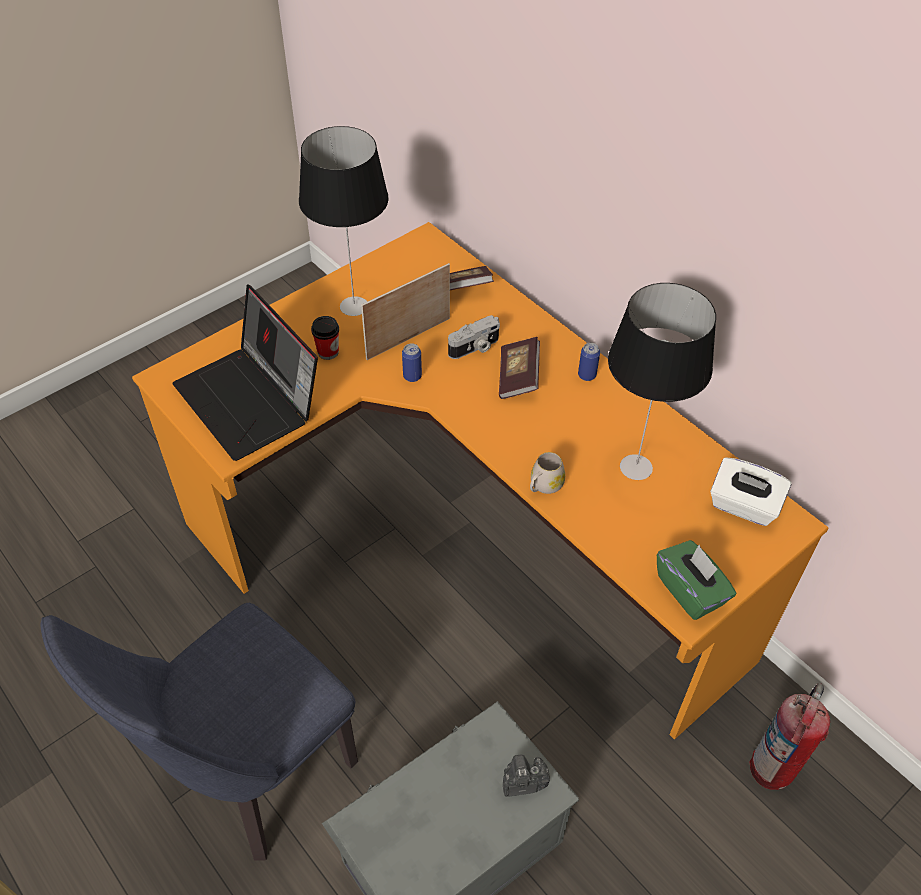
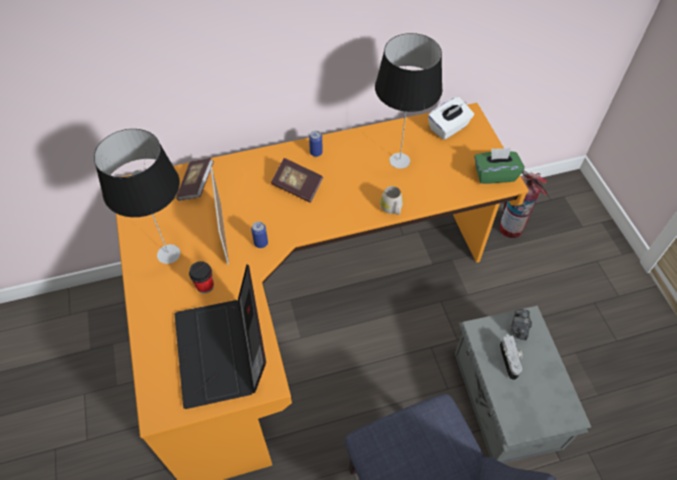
camera: 65 degrees left, 5 degrees up
(251, 401) = (224, 352): laptop -> laptop turned 90 degrees clockwise
(475, 348) = (257, 199): camera -> camera (510, 360)

